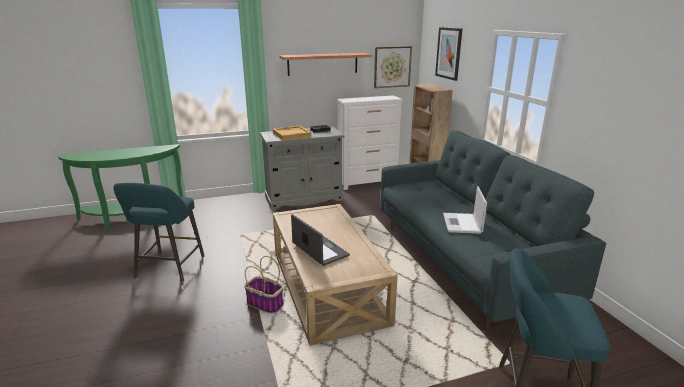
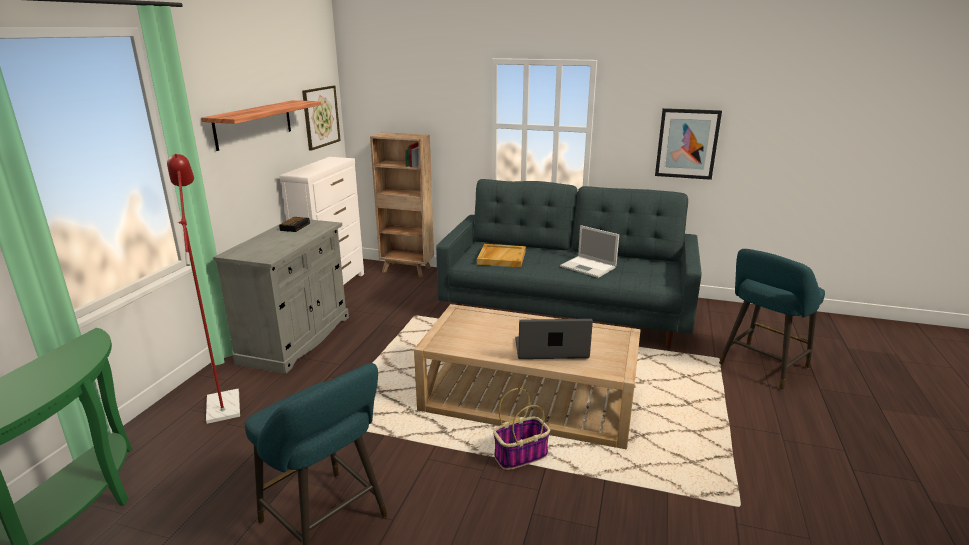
camera: 55 degrees left, 0 degrees up
(234, 207) = (223, 401): none -> red floor lamp
(291, 134) = (273, 243): beige tray -> beige tray (501, 257)
(449, 53) = (409, 90): picture -> picture (687, 143)

